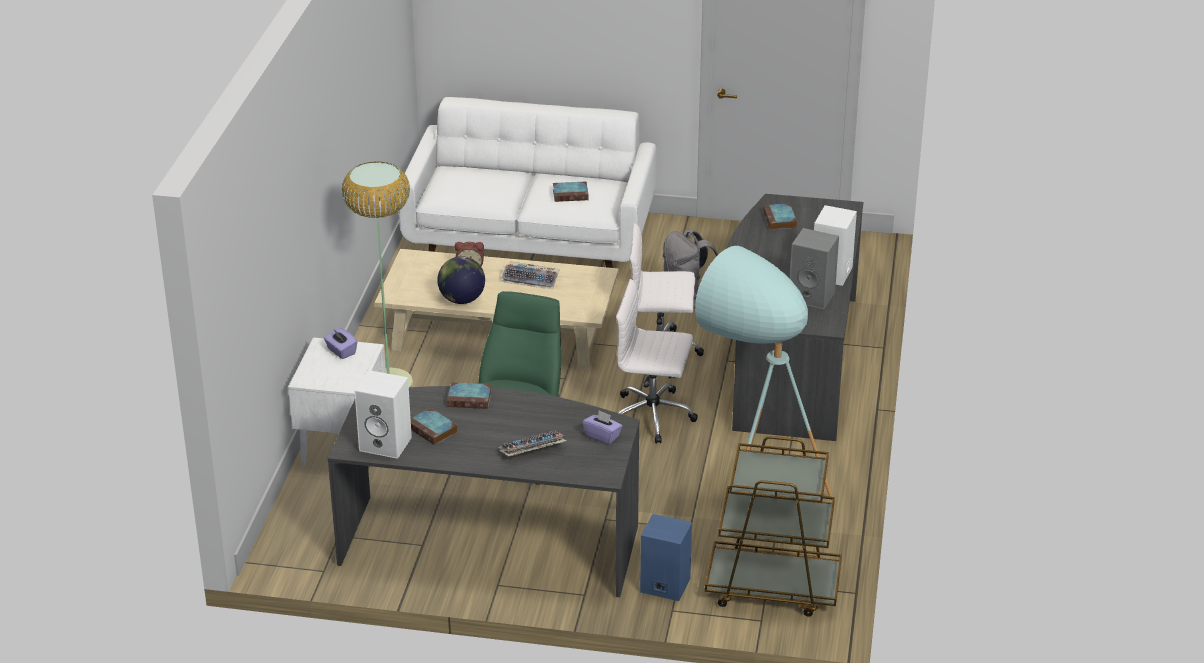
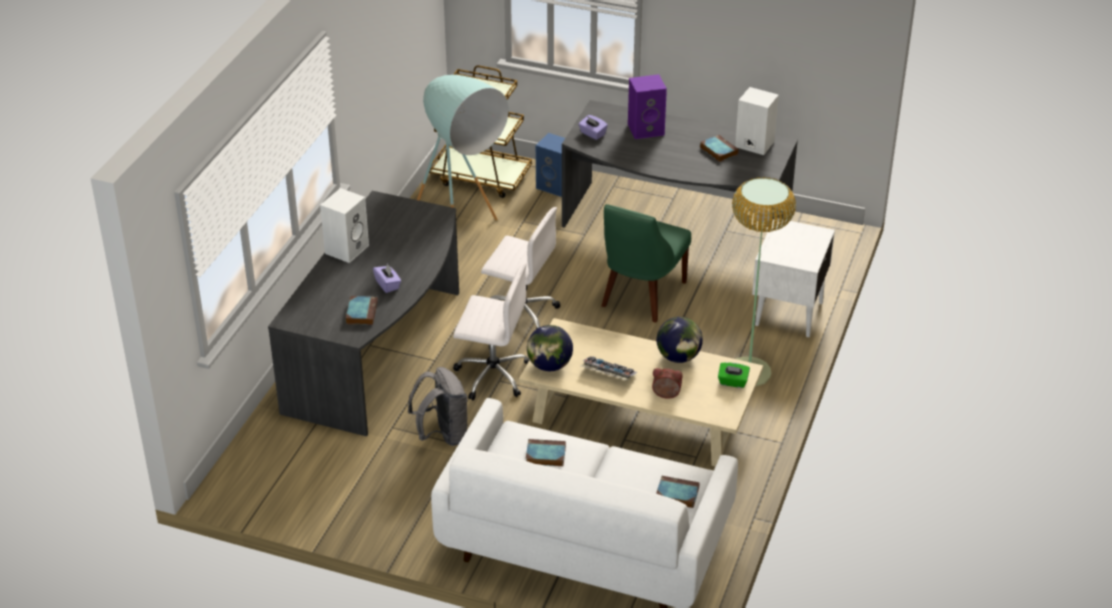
camera: 170 degrees left, 5 degrees up
(341, 351) = (792, 256): purple tissue box -> purple tissue box (387, 285)
(405, 284) = (732, 382): none -> green tissue box
(470, 399) = (687, 171): book -> book (676, 494)
(532, 451) = (646, 129): keyboard -> purple speaker
(591, 281) = (550, 365): none -> globe
(813, 296) = (376, 229): grey speaker -> none

